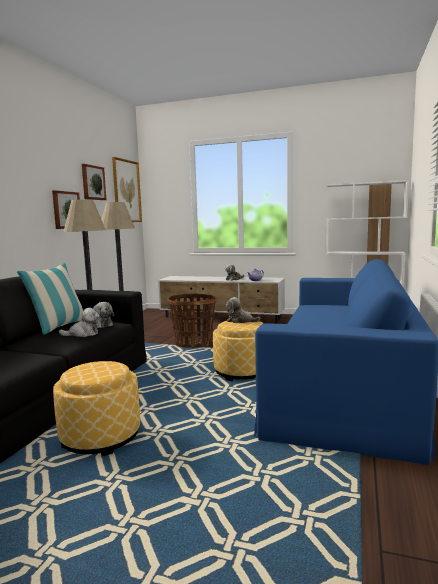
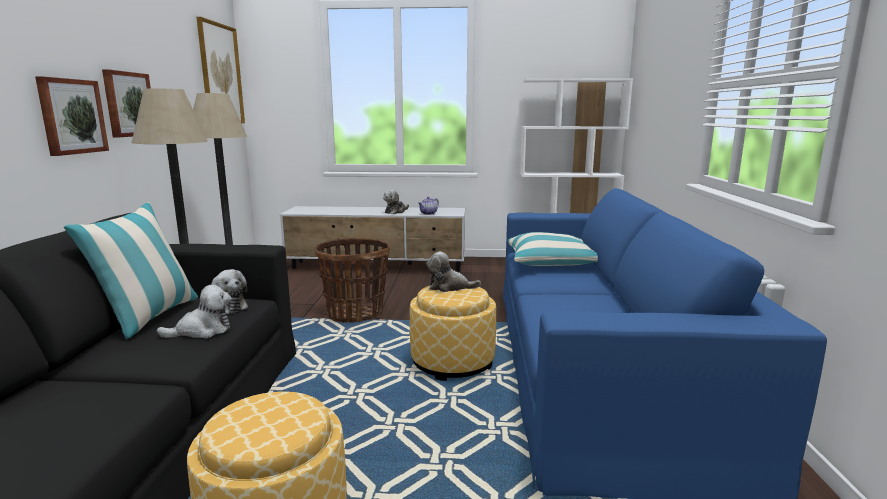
camera: 15 degrees left, 5 degrees up
(93, 182) = (169, 58): picture -> picture (71, 116)
(321, 310) = (550, 262): none -> pillow

